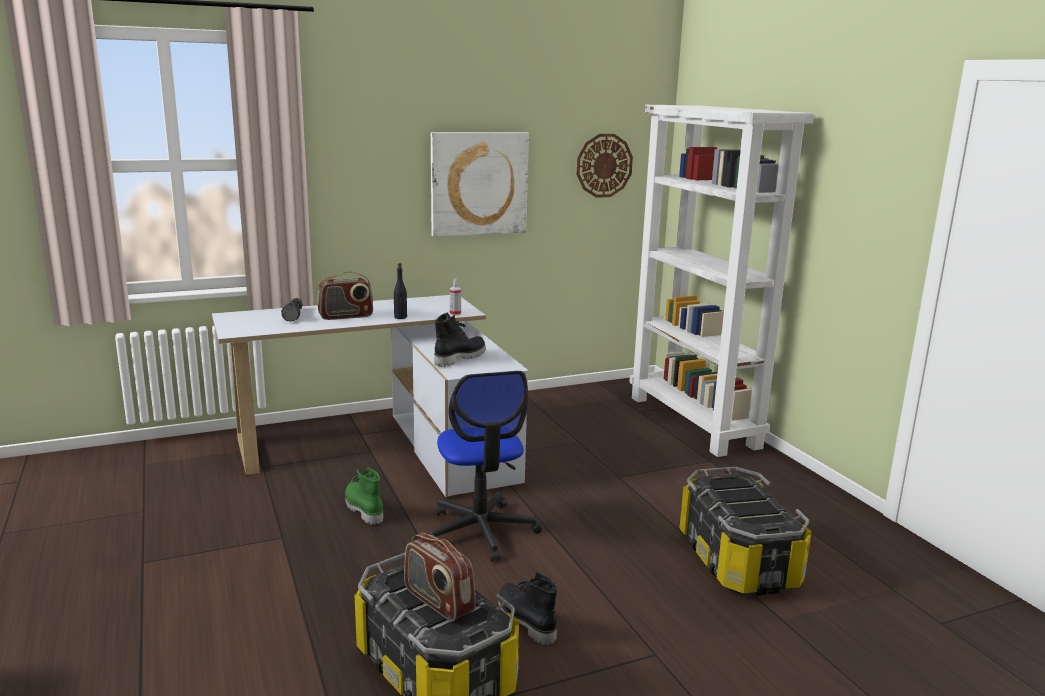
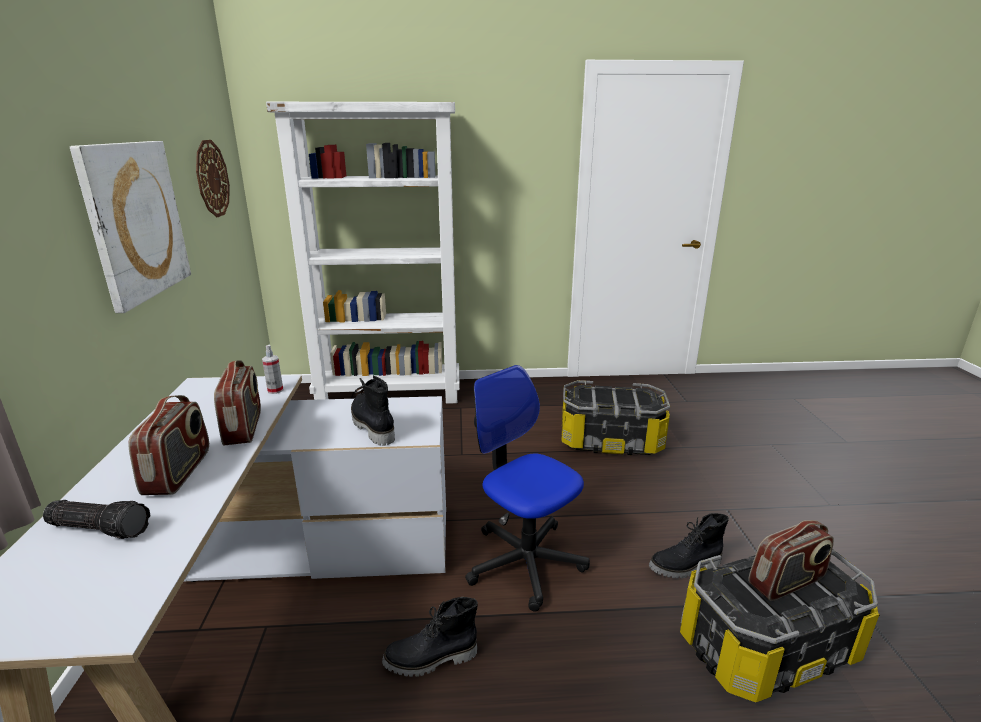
camera: 70 degrees left, 5 degrees up
(362, 509) = (431, 660): green boot -> black boot
(400, 317) = (244, 427): black bottle -> radio
(481, 531) = (525, 561): office chair -> office chair turned 135 degrees counterclockwise

